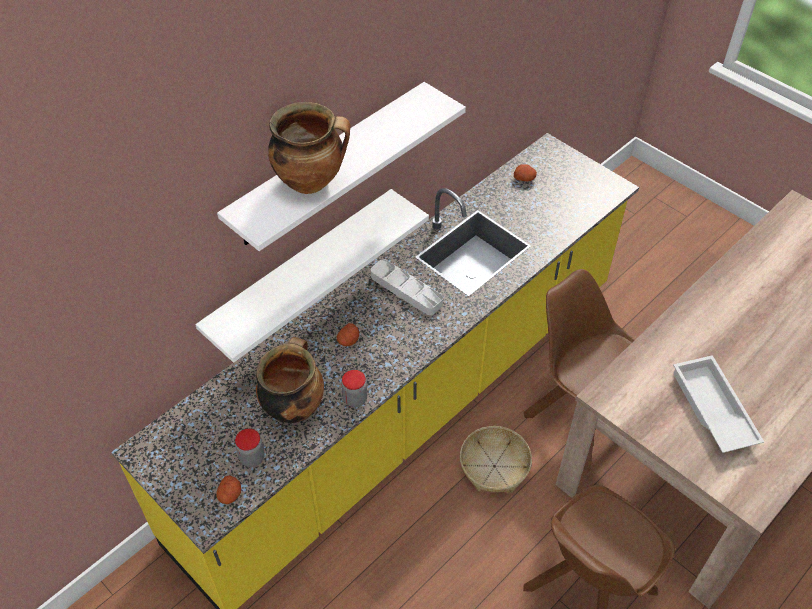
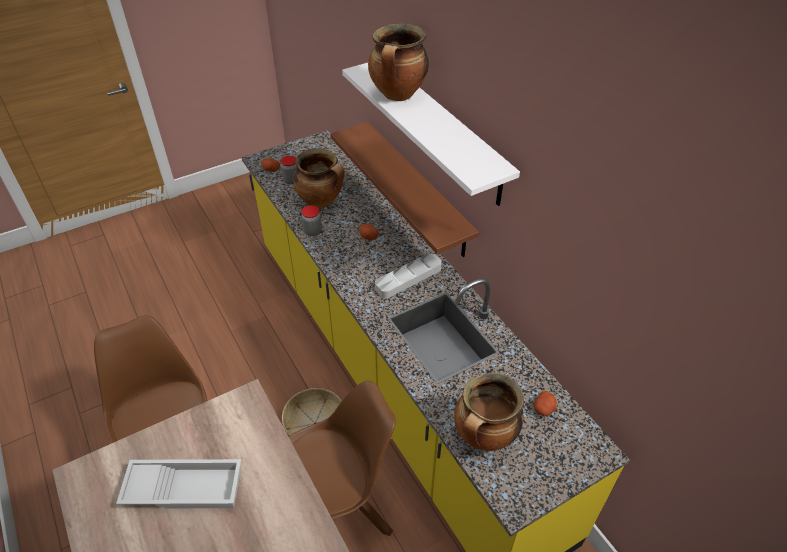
camera: 105 degrees right, 5 degrees down
(301, 270) = (417, 189): white shelf -> brown shelf
(569, 209) = (484, 437): none -> cooking pot

